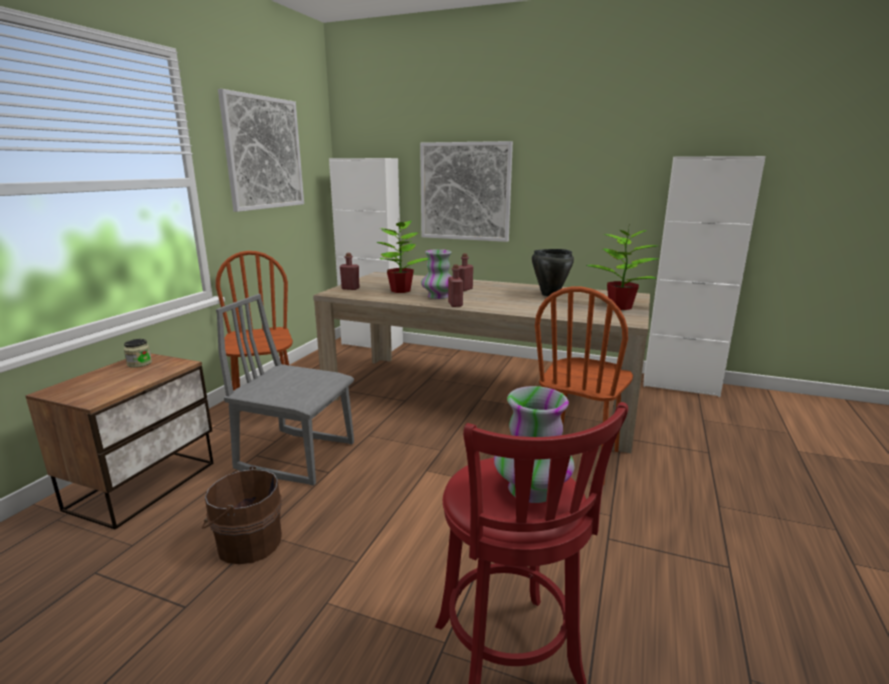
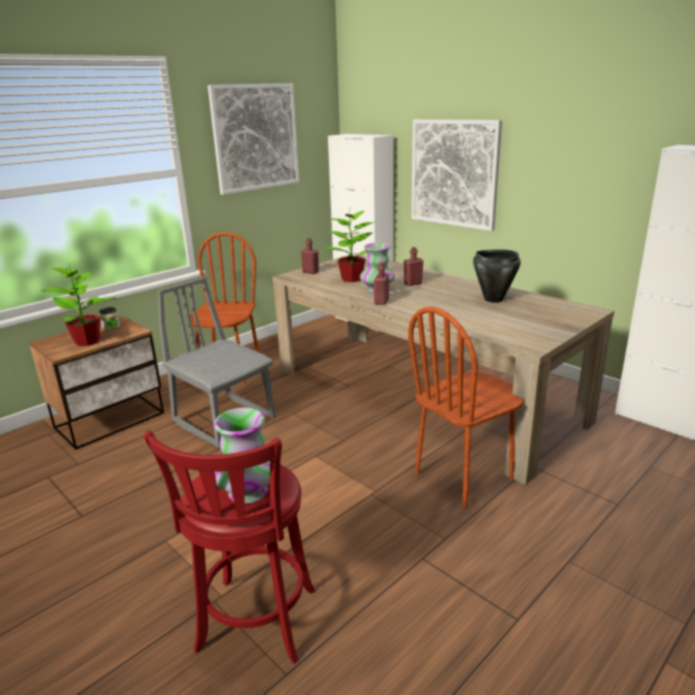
camera: 25 degrees right, 5 degrees up
(247, 542) = (146, 481): brown bucket -> none
(621, 307) = (550, 325): potted plant -> potted plant (88, 341)

